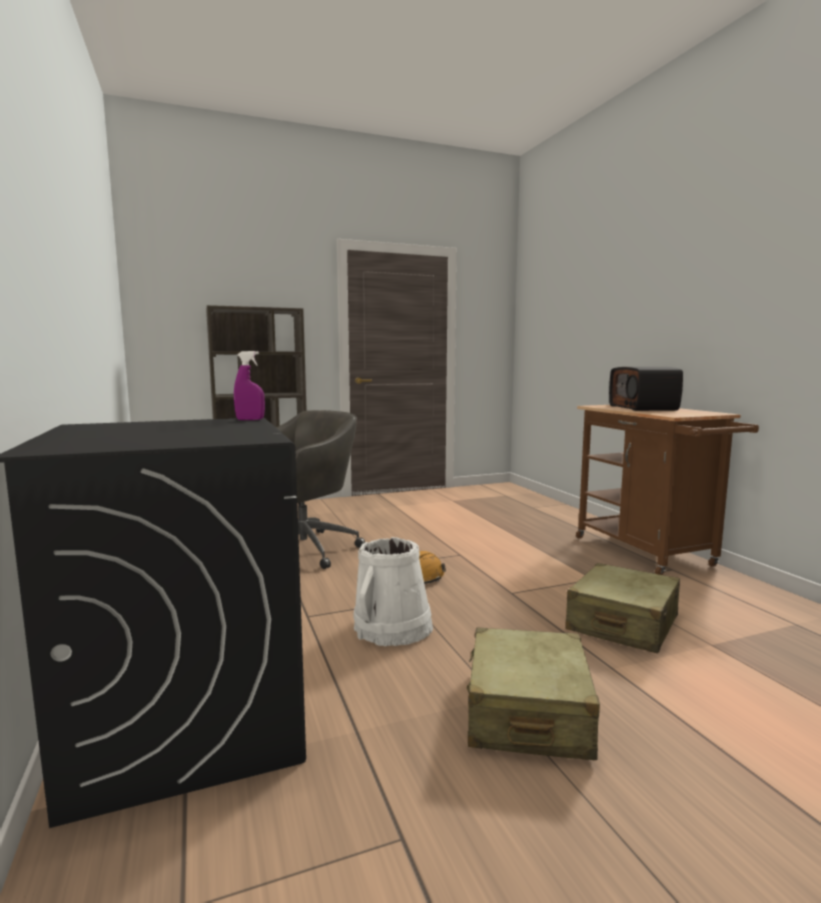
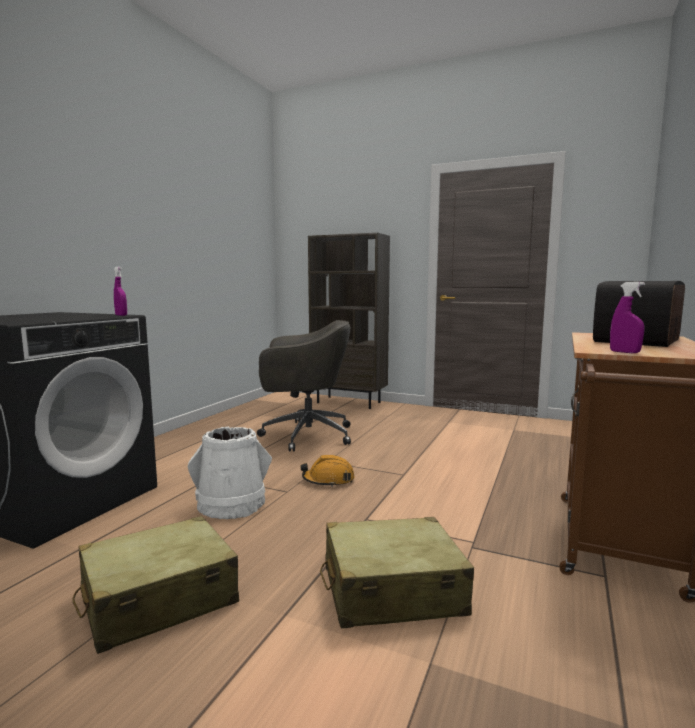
camera: 45 degrees right, 0 degrees up
(688, 415) = (624, 352): none -> purple spray bottle

